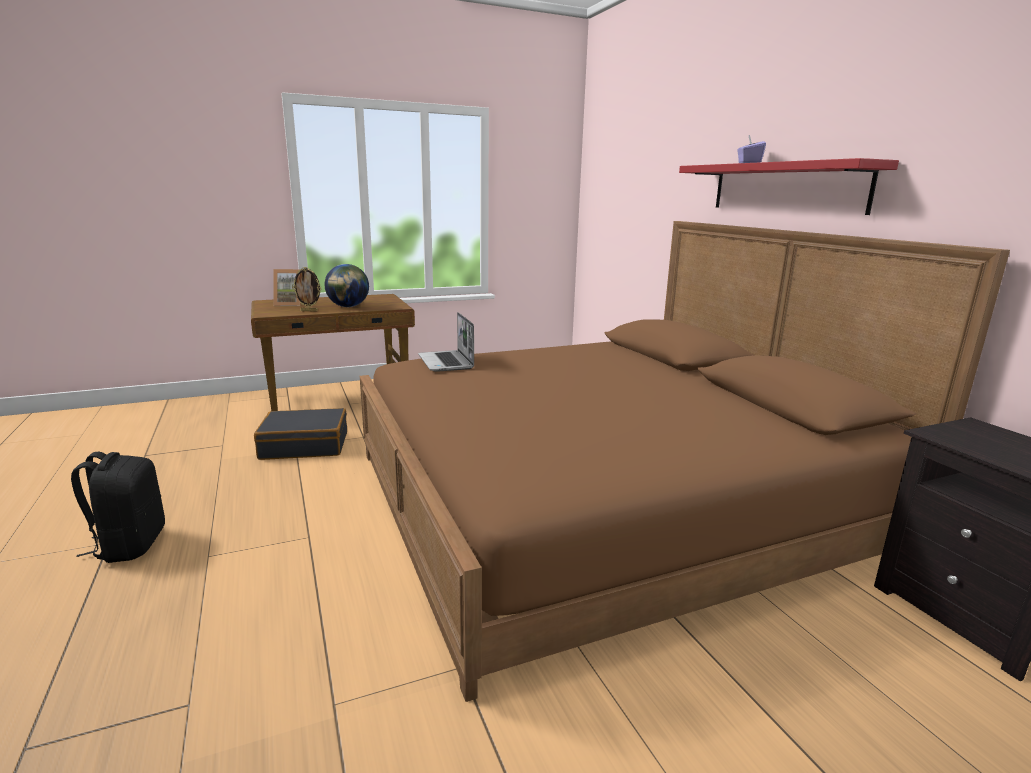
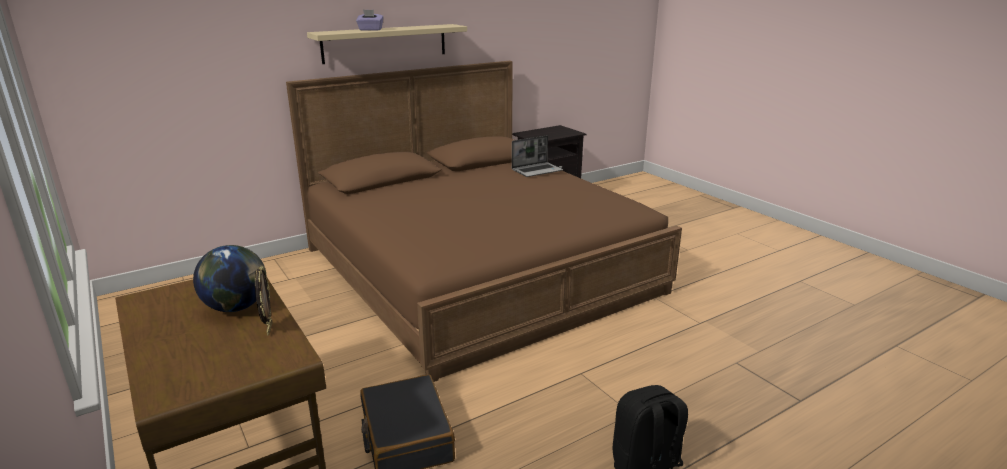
camera: 100 degrees left, 5 degrees up
(289, 304) = (203, 362): picture frame -> none
(446, 362) = (436, 243): laptop -> laptop (537, 170)
(785, 187) = (385, 43): red shelf -> beige shelf

